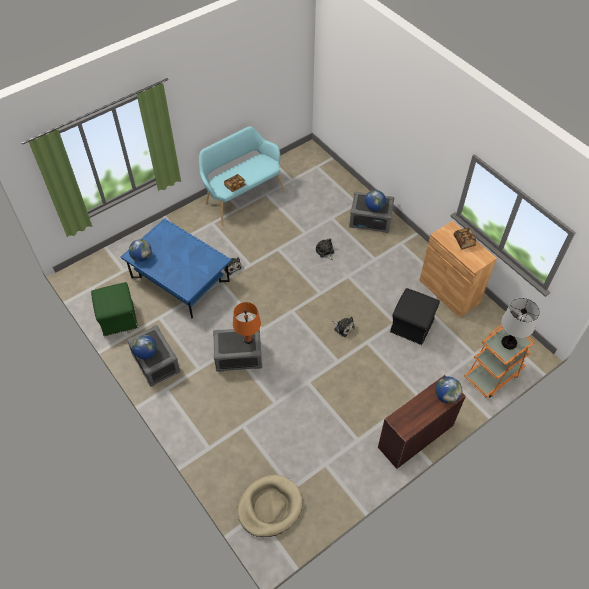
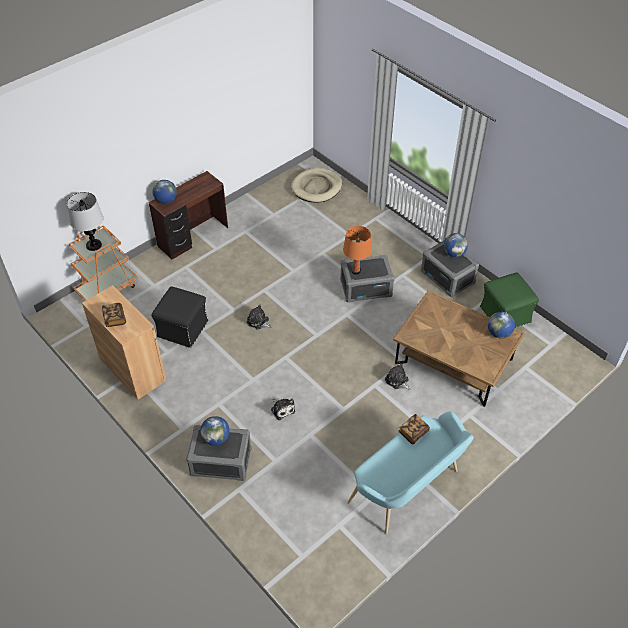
camera: 175 degrees right, 5 degrees down
(180, 279) = (453, 361): blue coffee table -> brown coffee table

